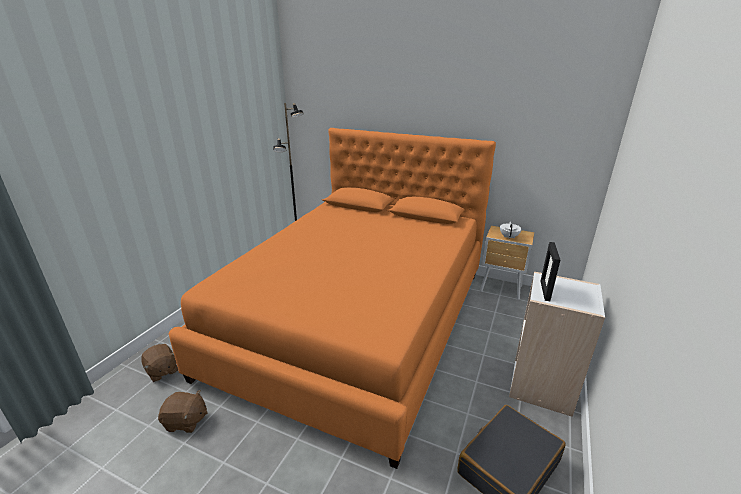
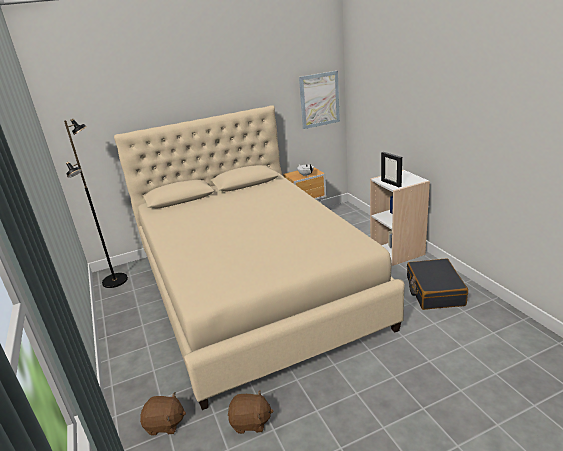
camera: 45 degrees left, 0 degrees up
(186, 421) = (250, 422): brown plush toy -> brown plush toy turned 45 degrees clockwise
(358, 319) = (253, 288): orange bed -> beige bed
(570, 152) = (319, 100): none -> picture

